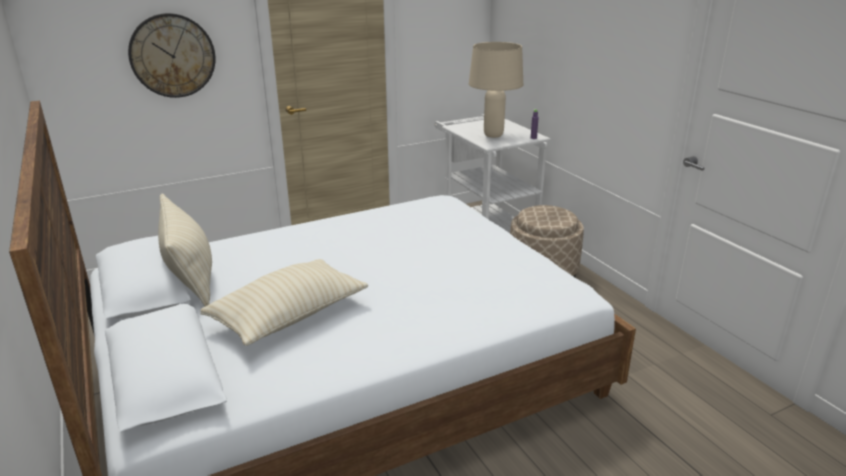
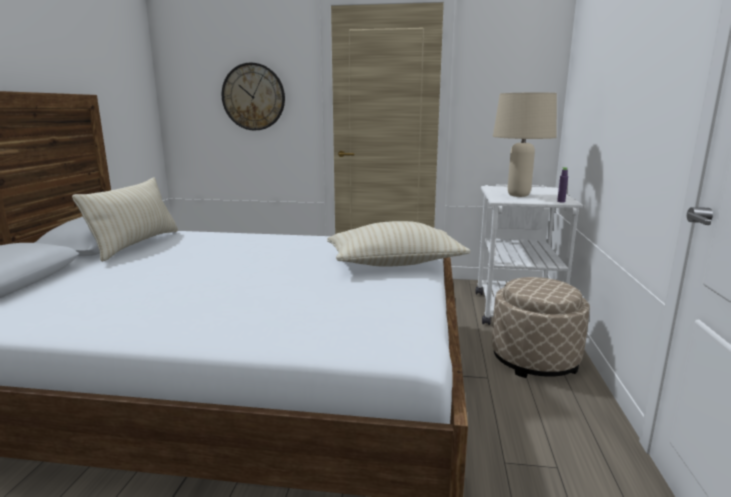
camera: 35 degrees right, 10 degrees down
(289, 316) = (129, 281): beige pillow -> beige pillow (395, 263)

